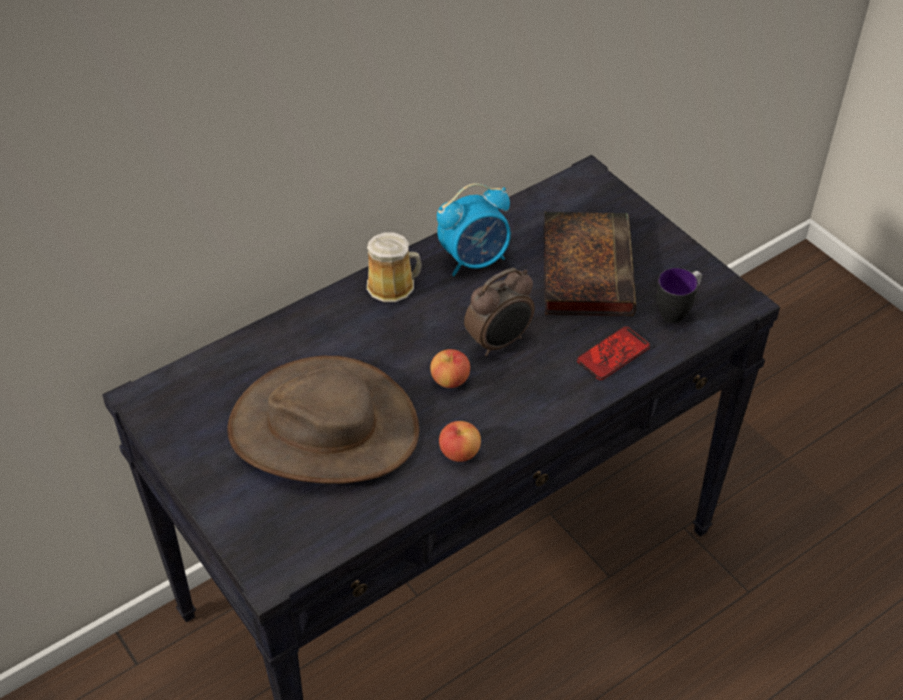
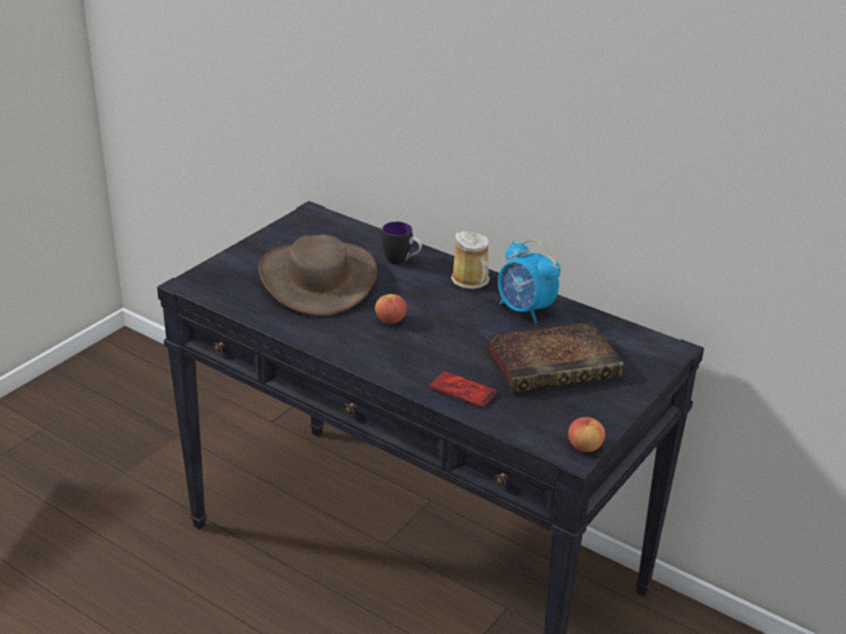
camera: 70 degrees right, 15 degrees down
(459, 452) = (322, 335): apple -> apple (584, 447)
(500, 342) = (442, 335): alarm clock -> none
(677, 310) = (536, 418): mug -> mug (401, 261)

